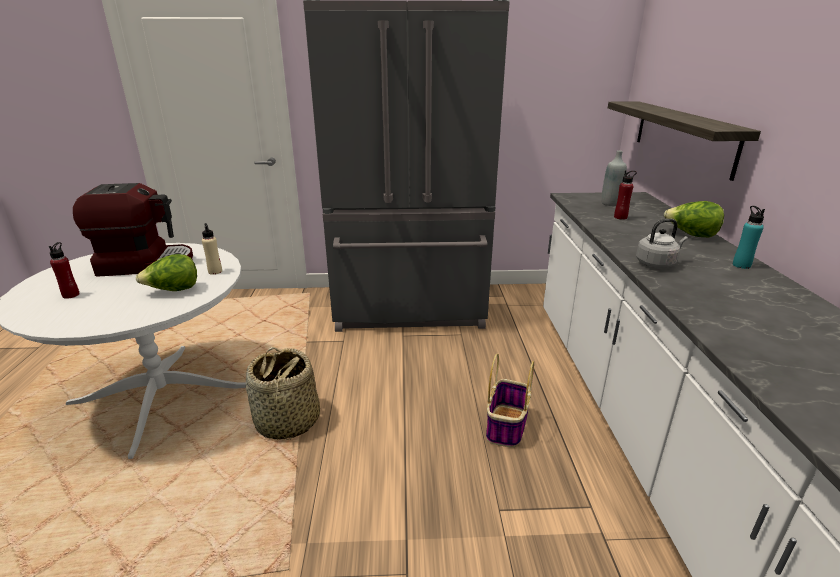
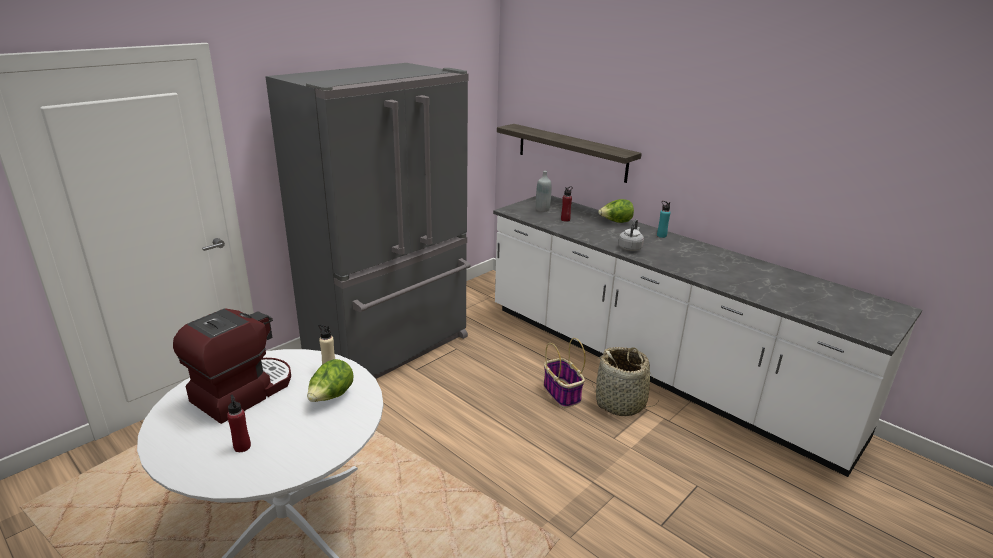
camera: 45 degrees left, 0 degrees up
(287, 421) = (427, 472): basket -> basket (620, 403)

